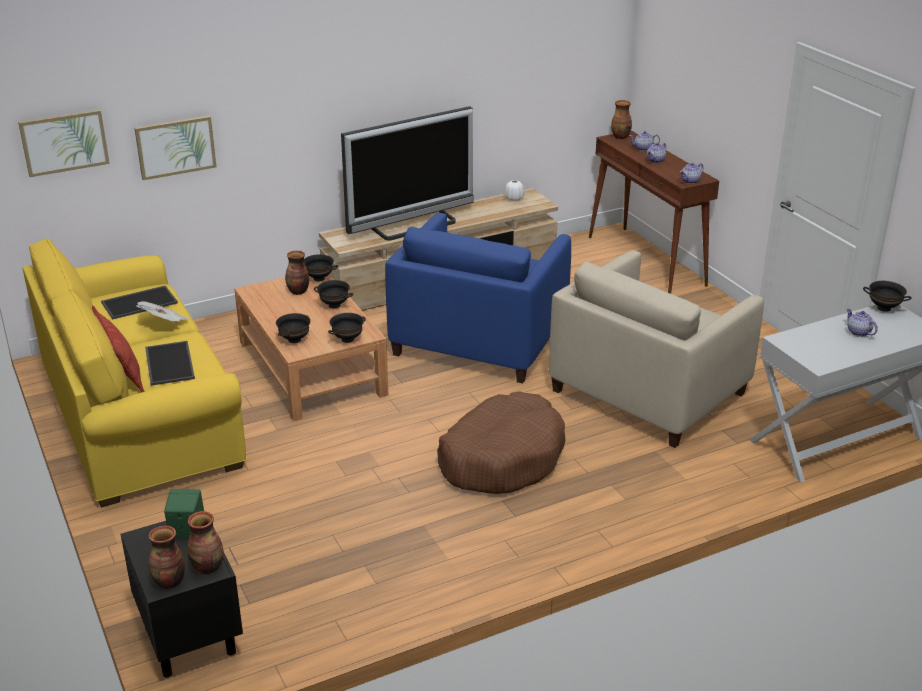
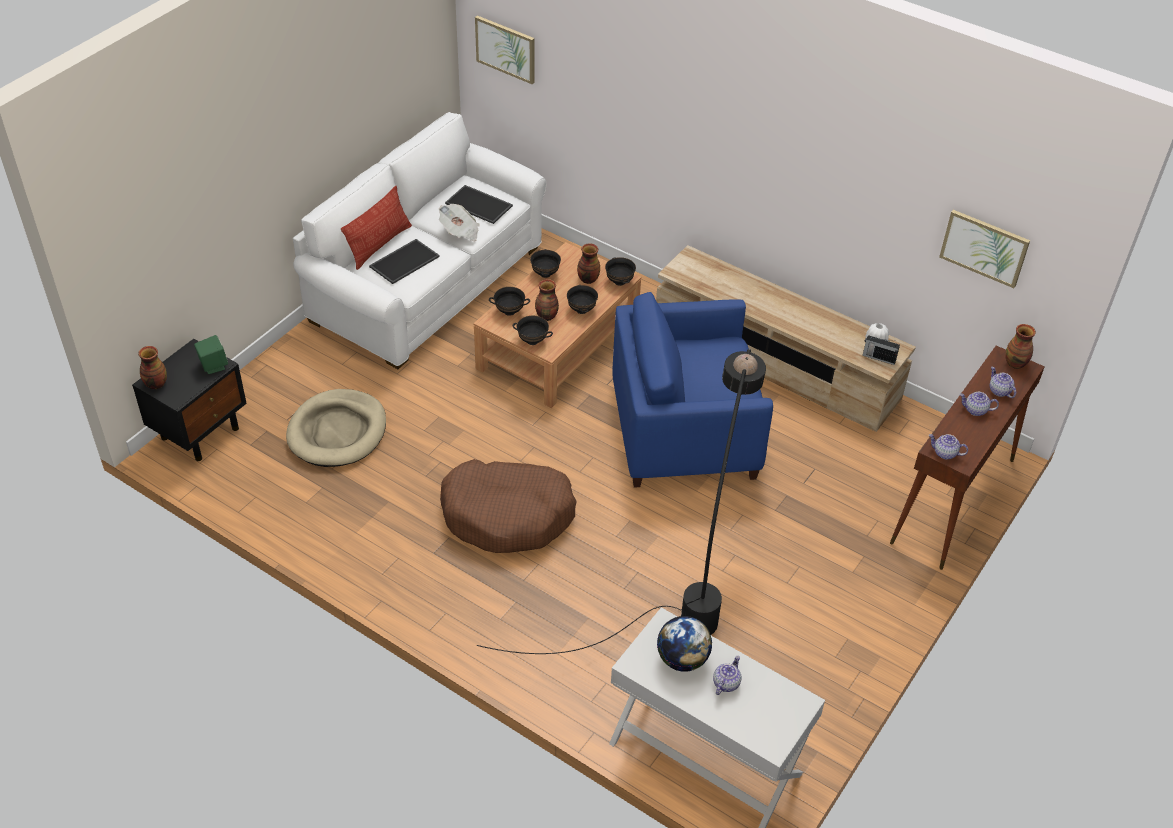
camera: 60 degrees right, 15 degrees up
(139, 414) = (427, 284): yellow sofa -> white sofa
(175, 147) = (586, 100): picture -> picture (984, 247)
(208, 567) = (179, 395): vase -> vase (547, 316)
(292, 532) = (337, 432): none -> beige dog bed
(414, 225) = (753, 297): television -> none
(531, 202) = (878, 357): none -> radio
(648, 392) = (685, 583): beige armchair -> black floor lamp
(825, 343) = (682, 659): none -> globe
(883, 308) = (797, 695): black bowl -> black bowl (545, 274)

